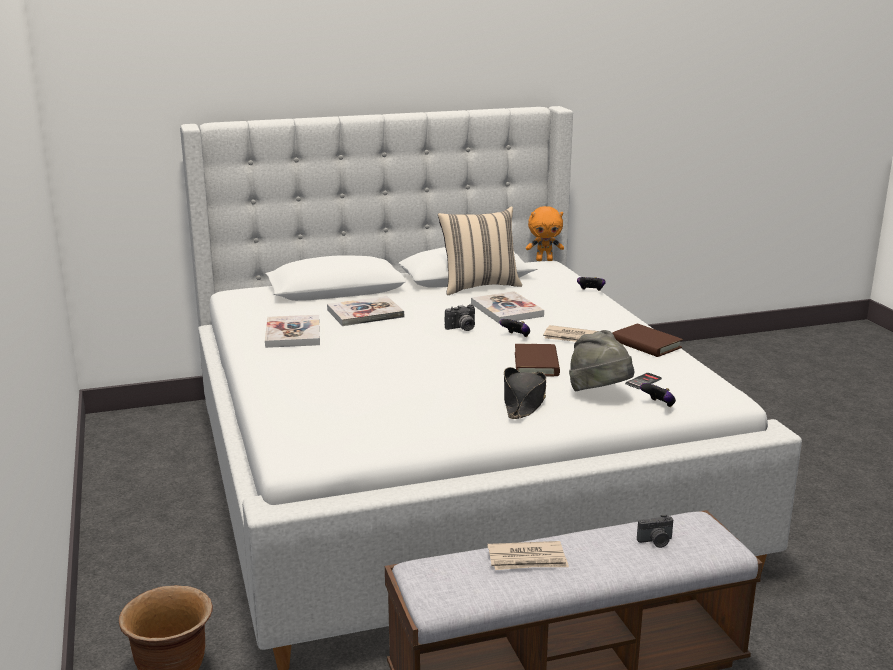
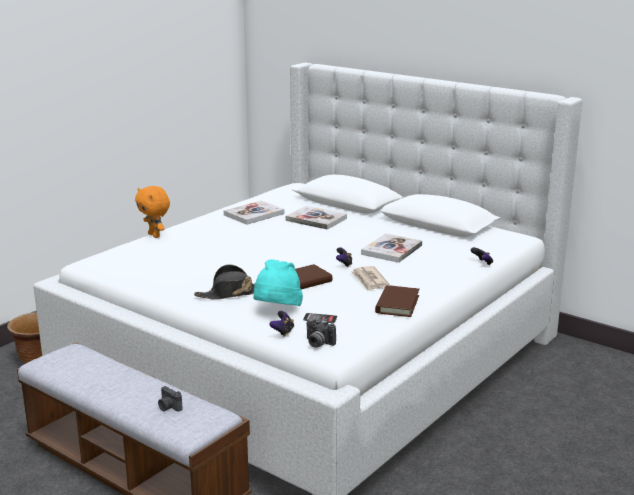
camera: 55 degrees right, 0 degrees up
(462, 329) = (332, 248): camera -> camera (318, 343)
(479, 286) = (424, 231): beige pillow -> none
(527, 559) = (107, 374): newspaper -> none
(544, 260) = (529, 235): orange plush toy -> orange plush toy (155, 235)
(600, 394) = (277, 311): grey hat -> turquoise hat

